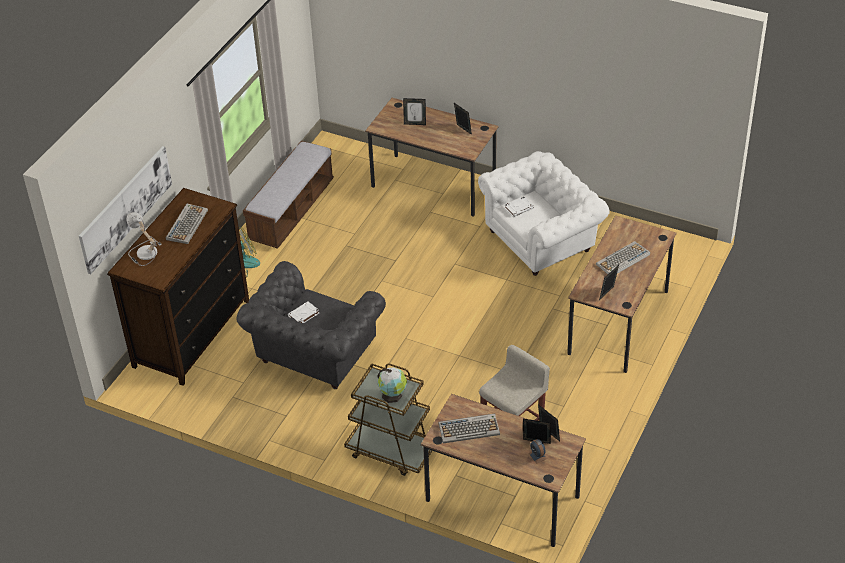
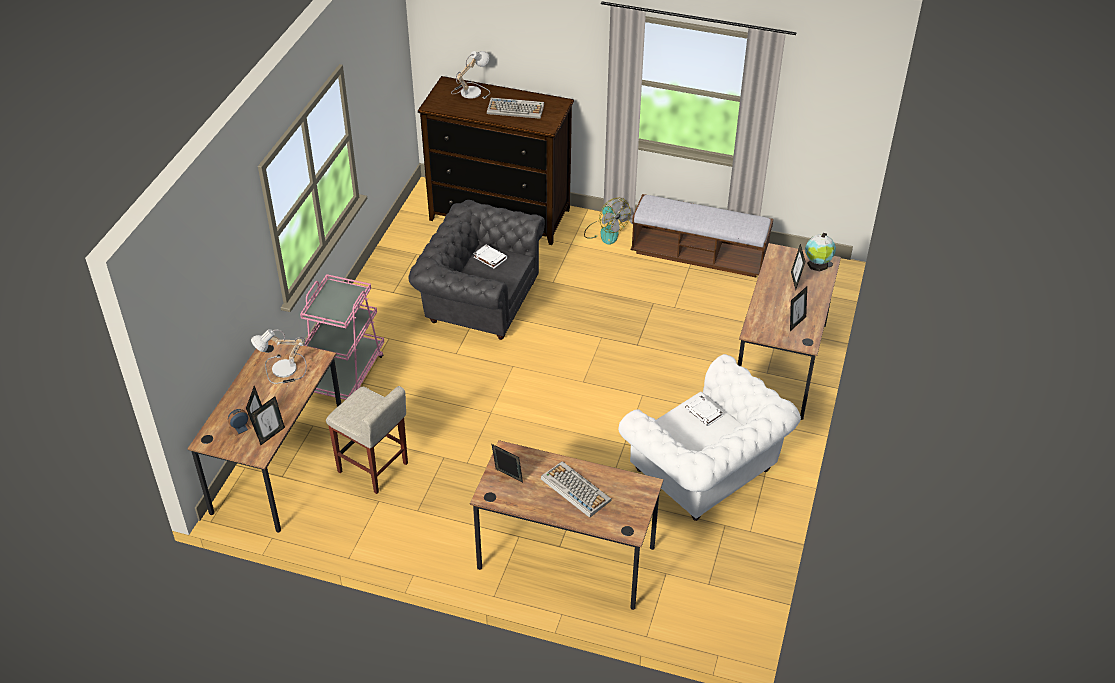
camera: 80 degrees right, 0 degrees up
(125, 208) = (490, 47): picture -> none
(391, 450) = (347, 372): brown cart -> pink cart
(393, 395) = (329, 307): globe -> globe (817, 265)
(469, 429) = (283, 371): keyboard -> table lamp

